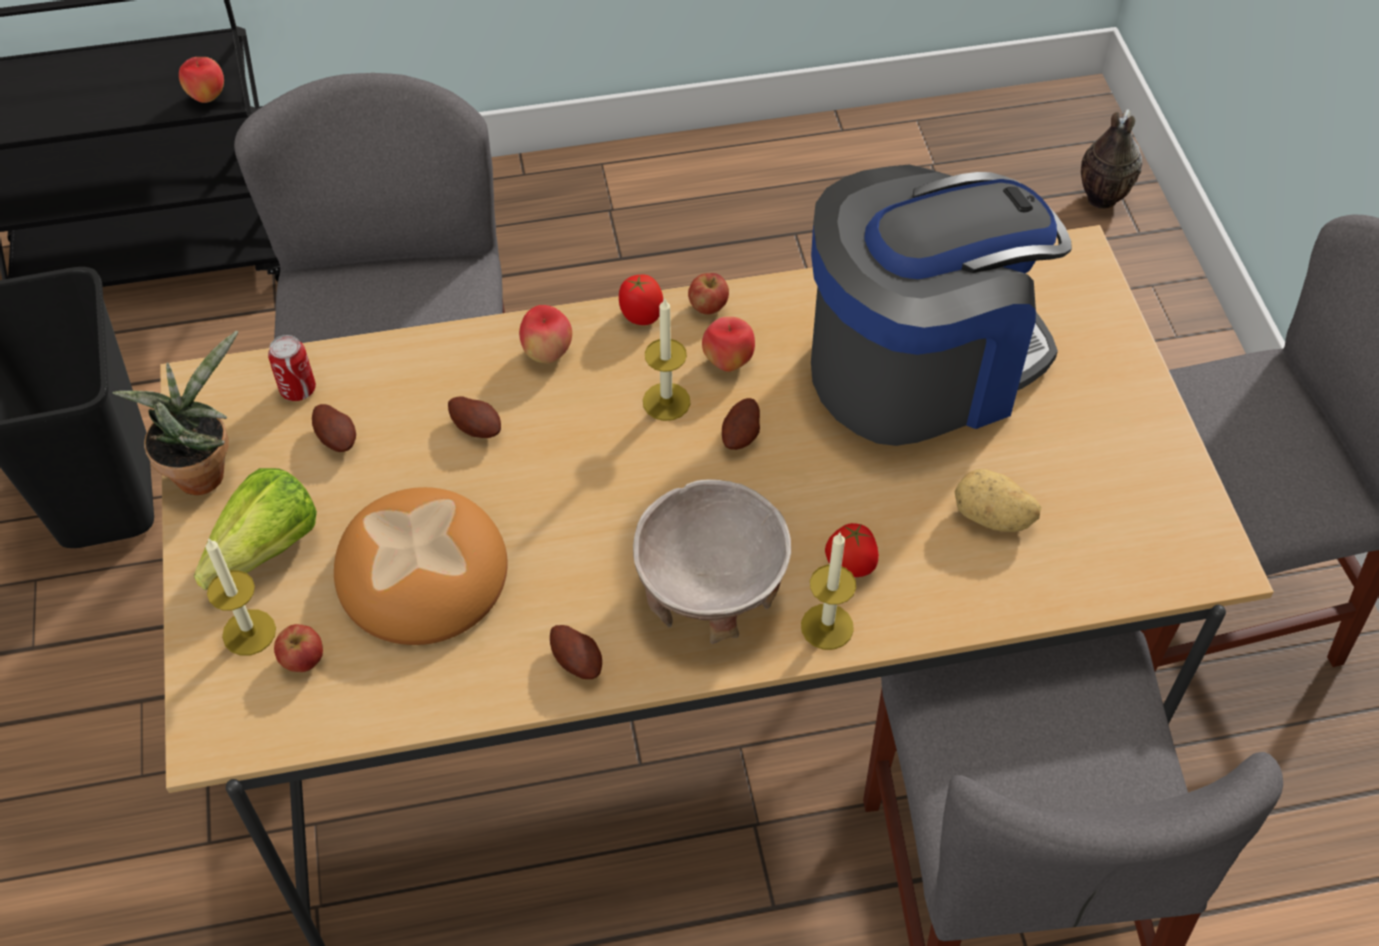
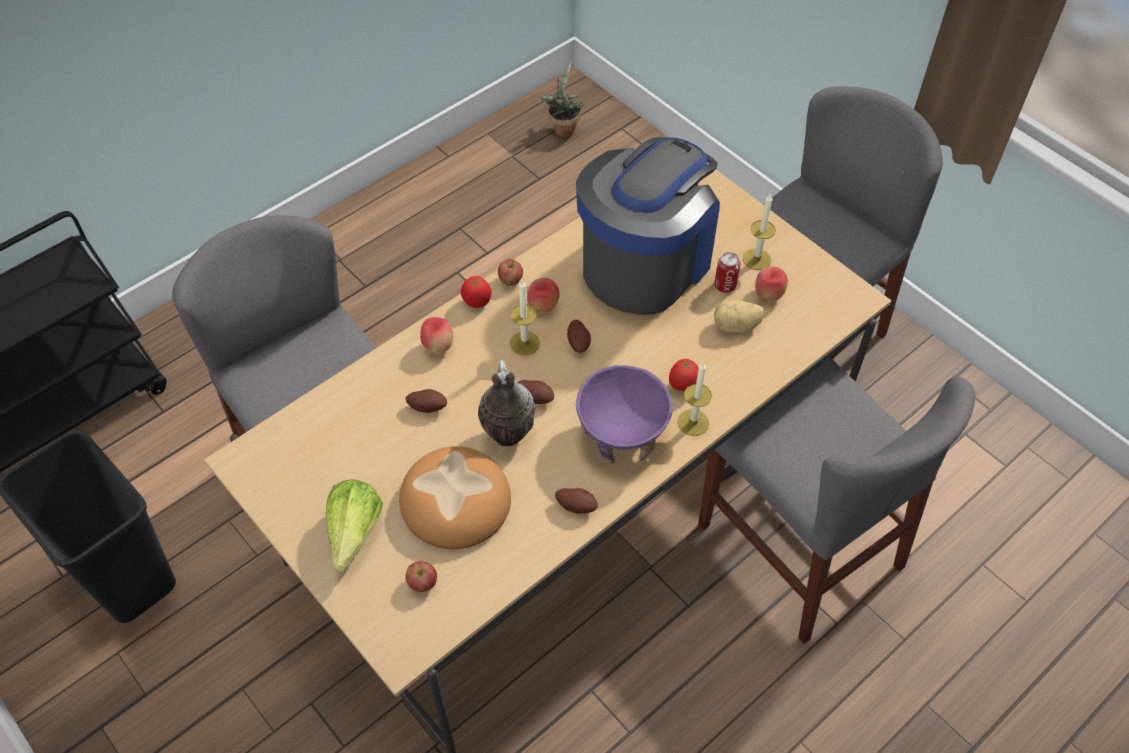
camera: 30 degrees left, 0 degrees up
(203, 469) = (280, 507): potted plant -> potted plant (563, 128)
(207, 97) = (82, 289): apple -> apple (768, 295)
(249, 632) = (379, 584): candle -> candle (756, 259)
(298, 389) = (303, 434): can -> can (725, 285)
(337, 438) = (349, 451): potato -> potato (535, 397)
(711, 593) = (621, 435): beige bowl -> purple bowl
(1100, 199) = (616, 139): vase -> vase (507, 436)

